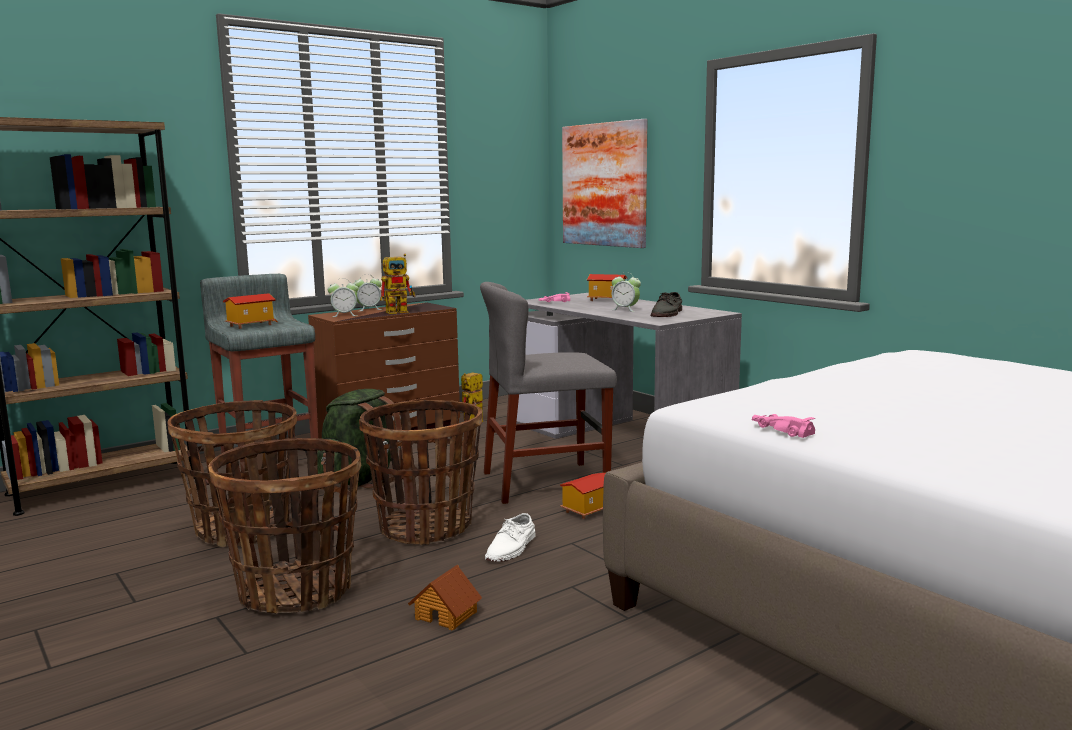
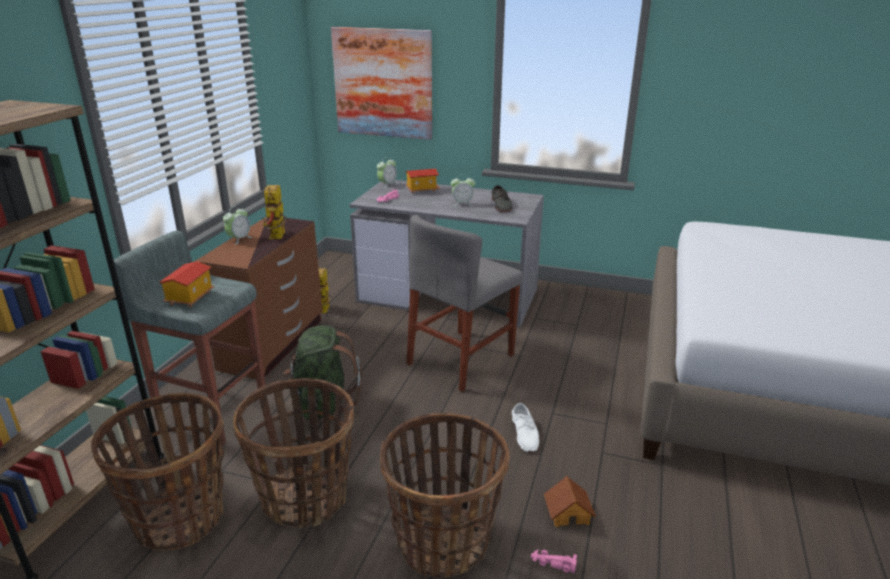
camera: 35 degrees left, 15 degrees up
(344, 315) = (237, 255): alarm clock -> alarm clock (387, 184)
(401, 311) = (278, 237): toy robot -> toy robot turned 150 degrees clockwise
(426, 528) = (443, 437): basket -> basket (179, 518)
(588, 510) = (523, 378): toy house -> none
(780, 430) = (800, 341): pink toy car -> pink toy car (552, 563)

